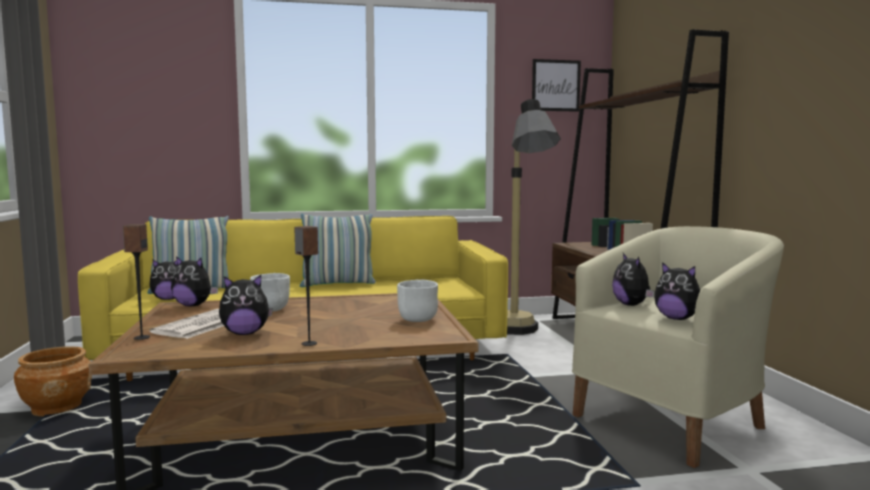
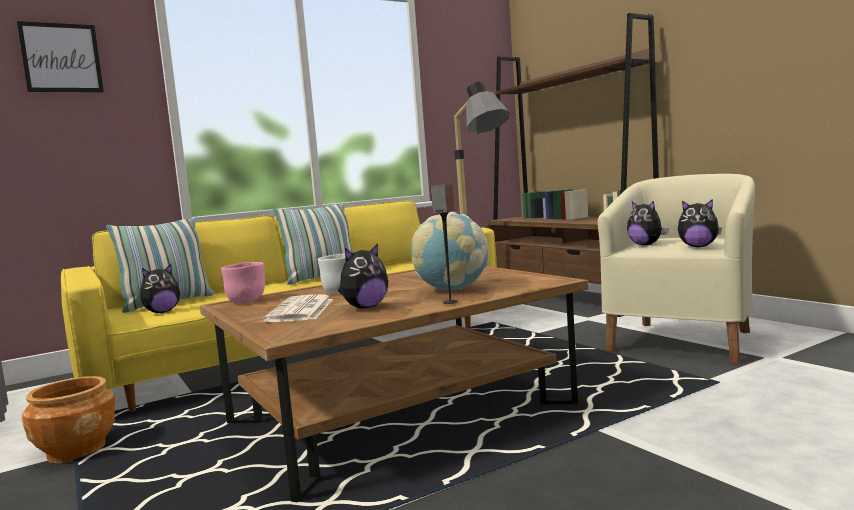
camera: 20 degrees left, 0 degrees up
(141, 337) = (266, 325): speaker -> none
(193, 305) = (247, 301): plush toy -> pink bowl
(349, 327) = (452, 289): none -> globe
(417, 320) = (498, 277): white bowl -> none
(555, 85) = (470, 73): picture -> picture (61, 58)

